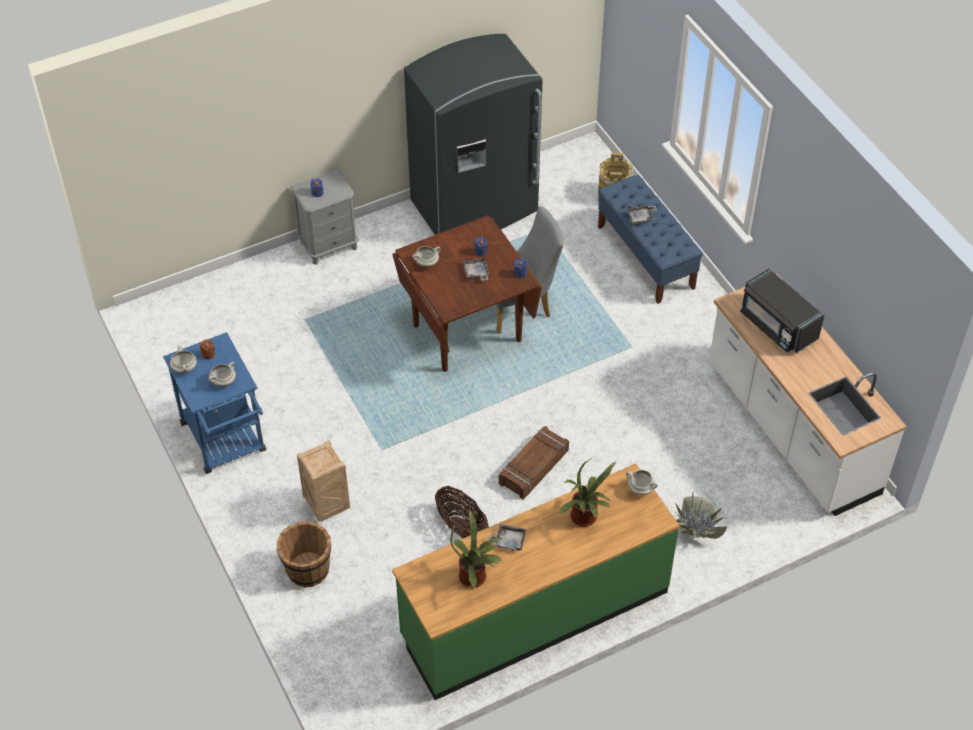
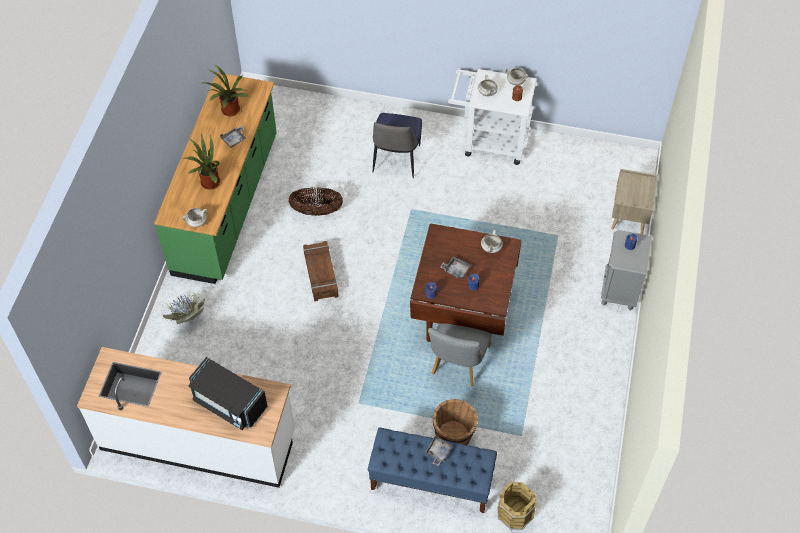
camera: 130 degrees right, 5 degrees up
(226, 442) = (489, 142): blue cart -> white cart
(232, 281) = (629, 218): none -> beige nightstand
(307, 569) = (362, 127): brown bucket -> brown bucket (453, 436)
(328, 505) = (396, 160): crate -> chair
(475, 208) = (583, 406): grey fridge -> none
(777, 325) = (229, 403): black microwave -> black microwave turned 150 degrees counterclockwise

